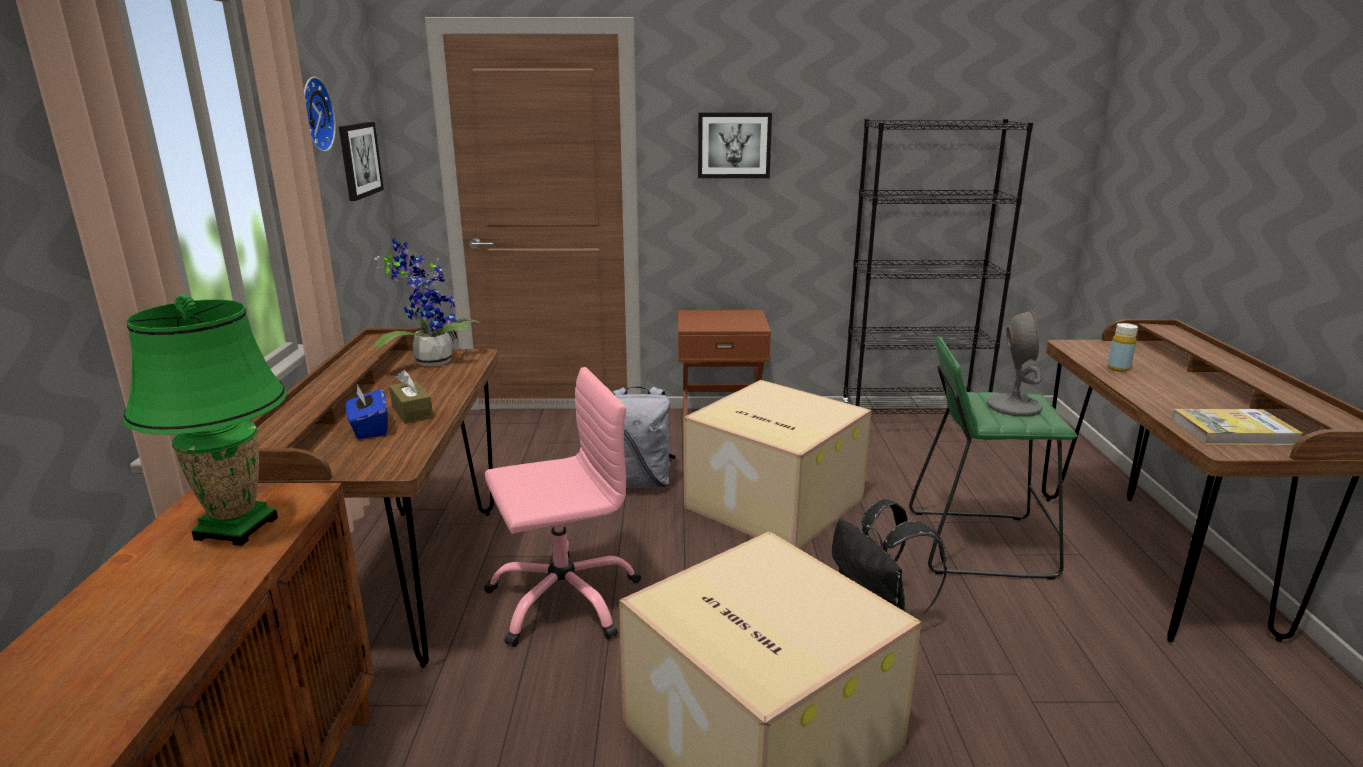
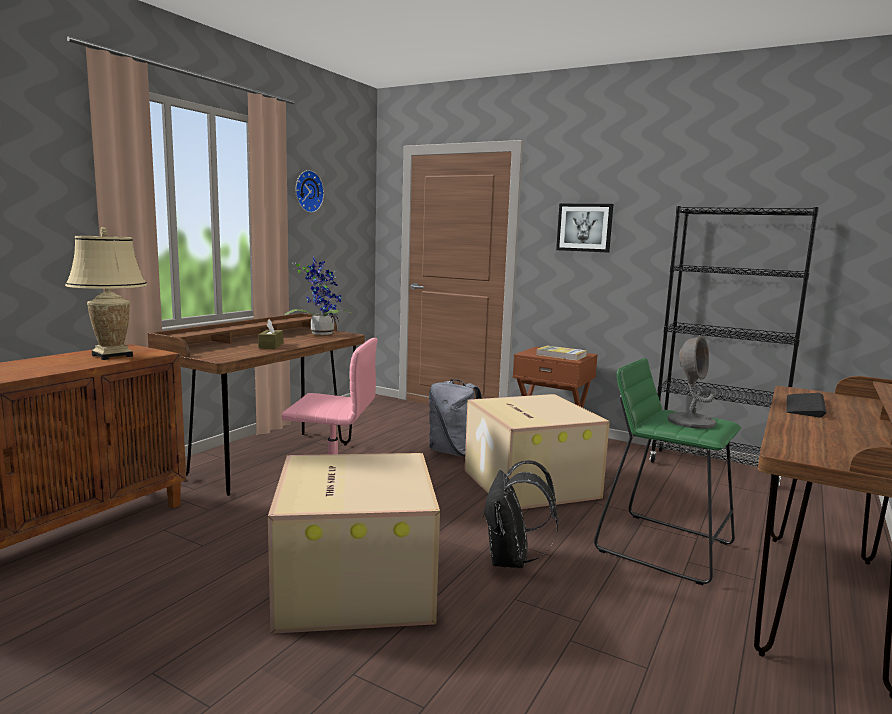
camera: 30 degrees right, 10 degrees down
(236, 528) = (112, 356): green table lamp -> beige table lamp
(359, 160) = (345, 225): picture -> none
(369, 429) = (239, 347): blue tissue box -> none
(1118, 368) = (805, 406): yellow bottle -> keyboard
(1233, 432) = (826, 448): book -> book (561, 355)

